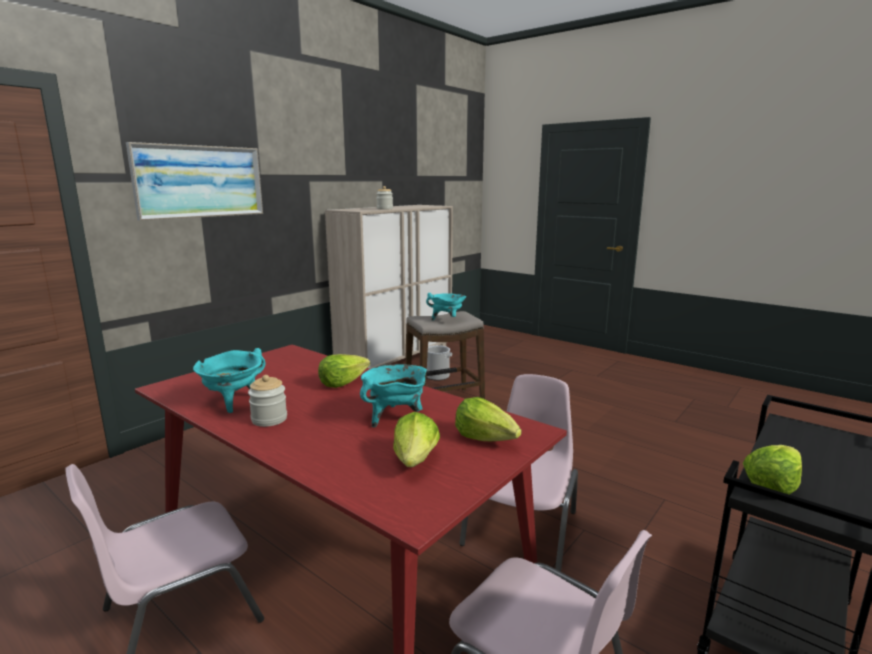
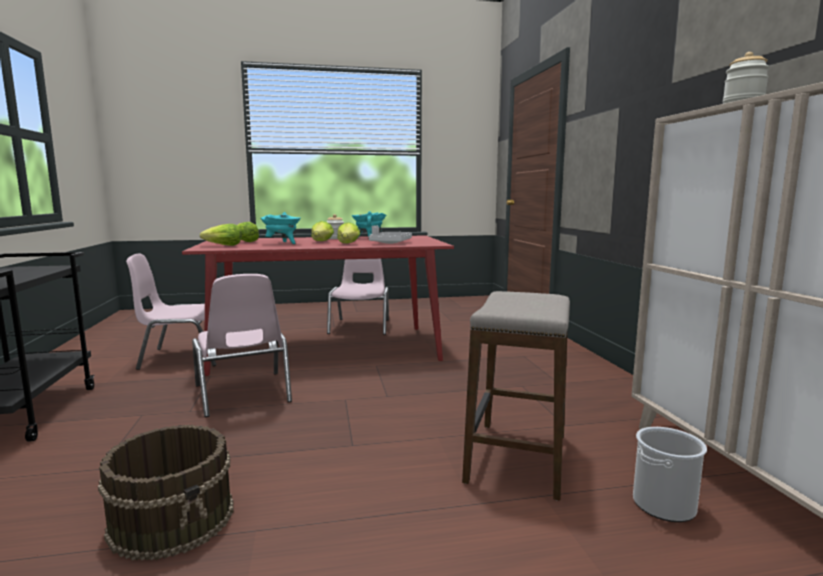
camera: 130 degrees right, 5 degrees down
(200, 181) = (617, 107): picture -> none
(305, 368) = (390, 243): none -> grey tray
(447, 320) = (508, 302): turquoise cooking pot -> none
(621, 449) = (174, 518): none -> brown bucket
(772, 484) = (47, 269): lettuce -> lettuce (321, 241)

